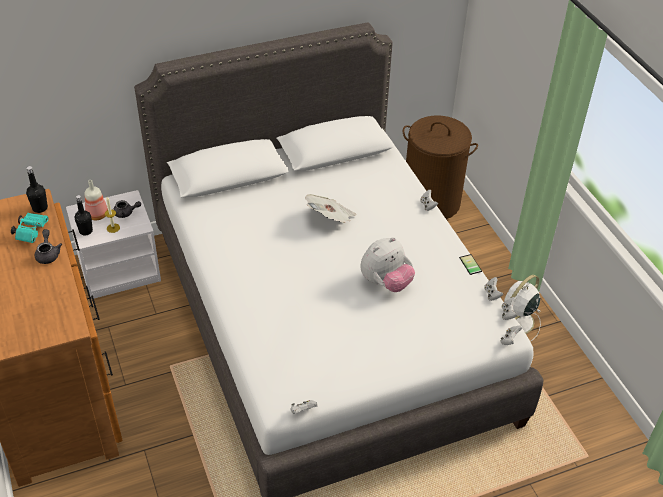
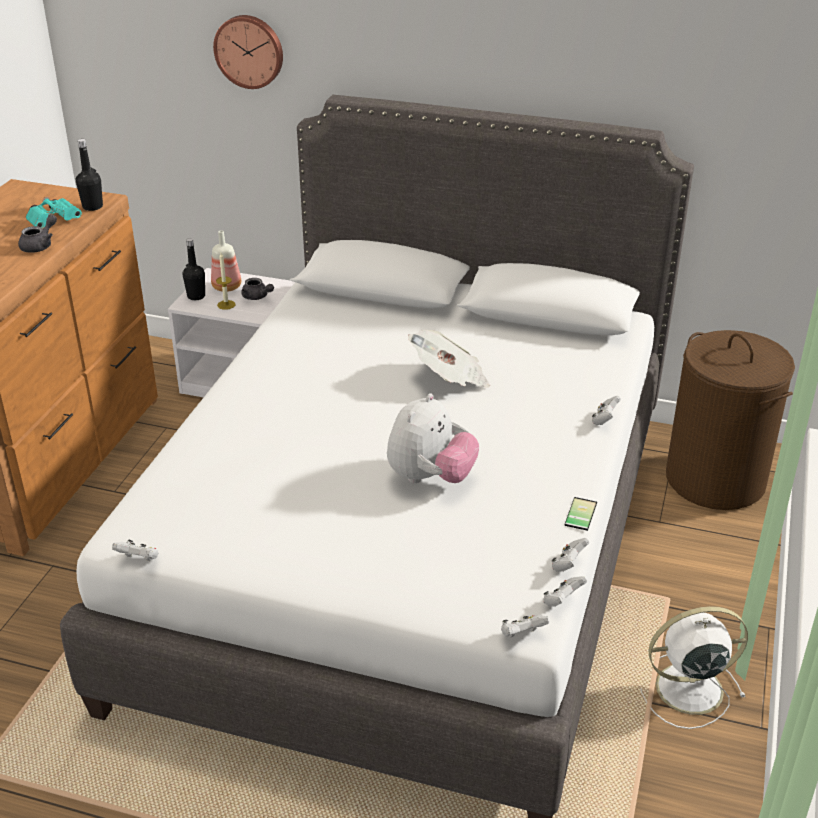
camera: 40 degrees right, 10 degrees down
(84, 53) = (249, 51): none -> wall clock
(385, 283) = (430, 477): plush toy -> plush toy turned 60 degrees counterclockwise

